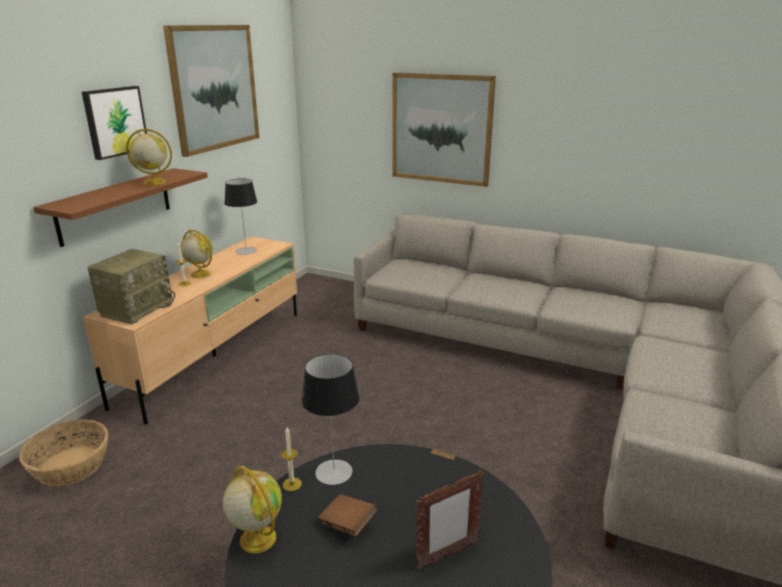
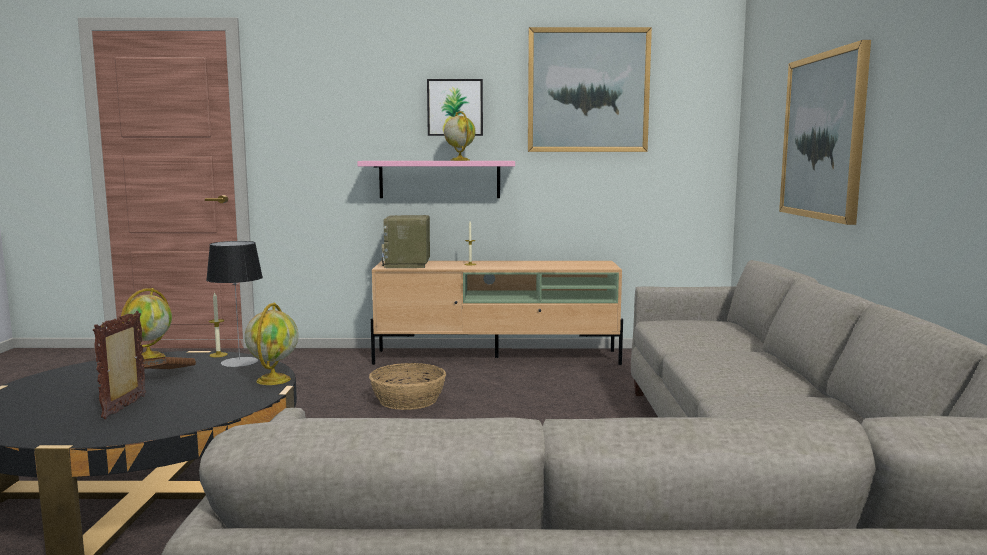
camera: 65 degrees right, 15 degrees down
(70, 466) = (307, 360): basket -> basket (408, 400)
(115, 205) = (439, 179): brown shelf -> pink shelf
(137, 308) = (408, 264): radio -> radio turned 90 degrees clockwise
(200, 274) = (495, 264): globe -> globe (273, 379)
(246, 251) = (570, 264): table lamp -> none
(446, 555) = (125, 407): picture frame -> picture frame turned 60 degrees clockwise

